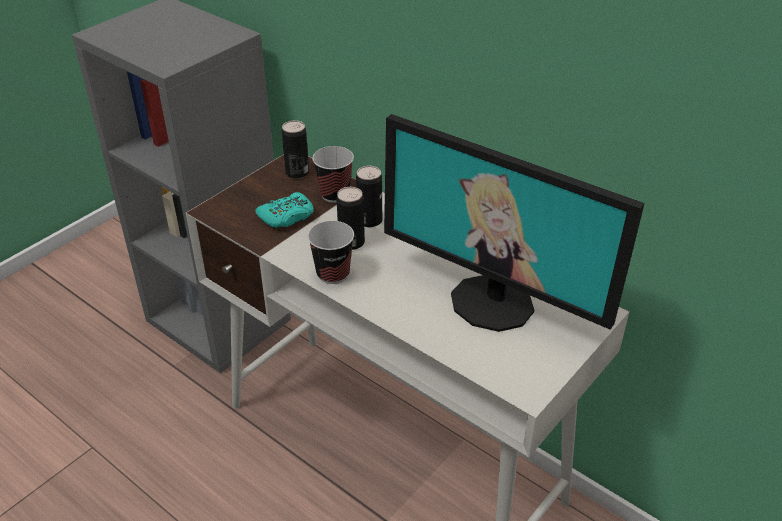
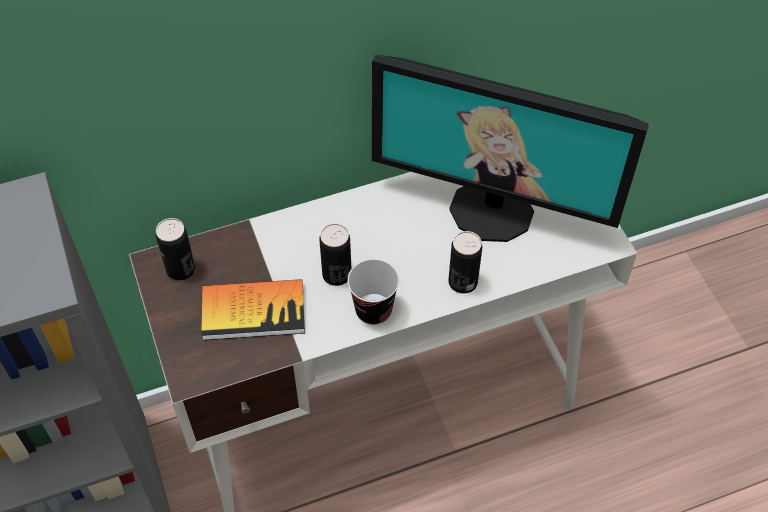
camera: 60 degrees left, 15 degrees up
(287, 216) = (253, 311): turquoise game controller -> book
(335, 194) = (247, 253): cup -> none
(369, 220) = (312, 244): can -> can (463, 282)
(493, 302) = (492, 209): monitor -> monitor turned 45 degrees clockwise

